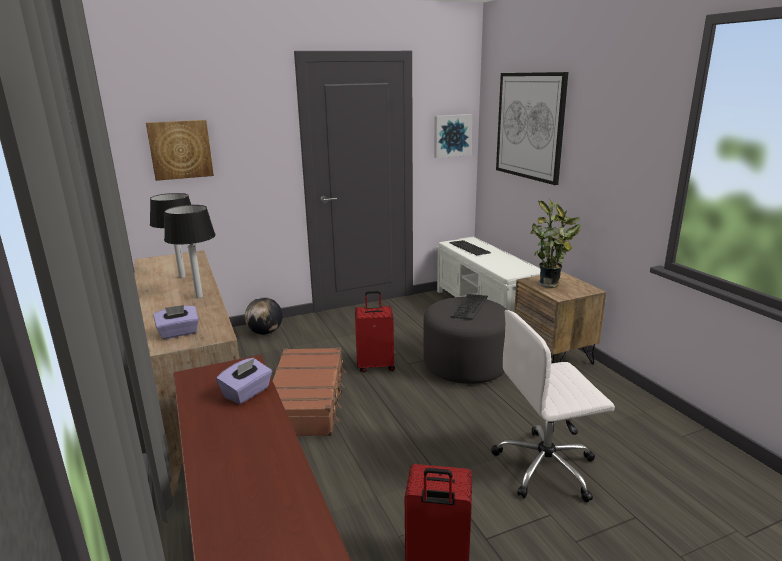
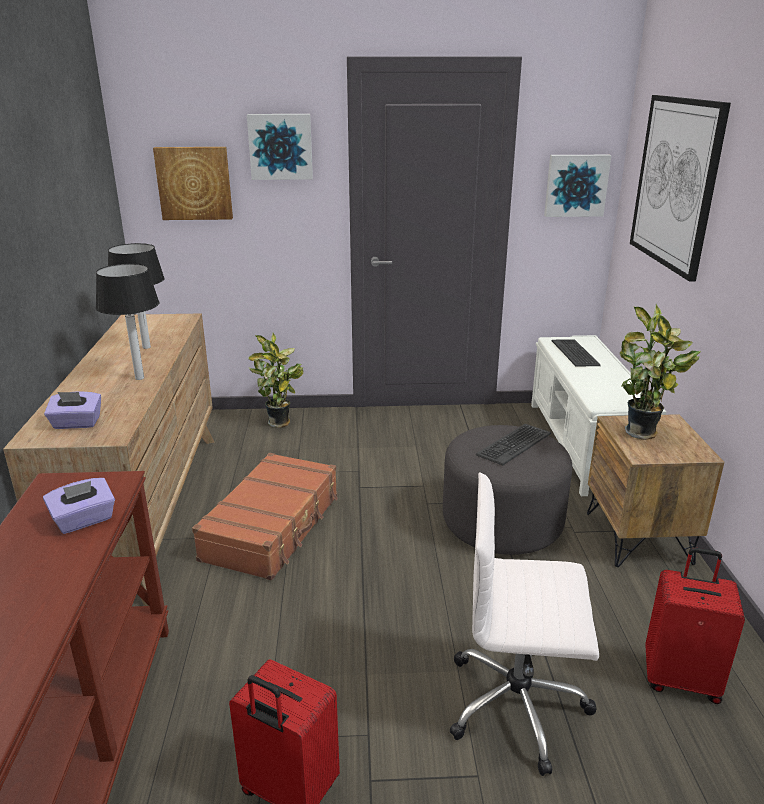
camera: 20 degrees right, 5 degrees up
(248, 118) = (280, 146): none -> picture
(265, 332) = (281, 424): globe -> potted plant
(376, 365) = (383, 497): red suitcase -> red suitcase (680, 679)

